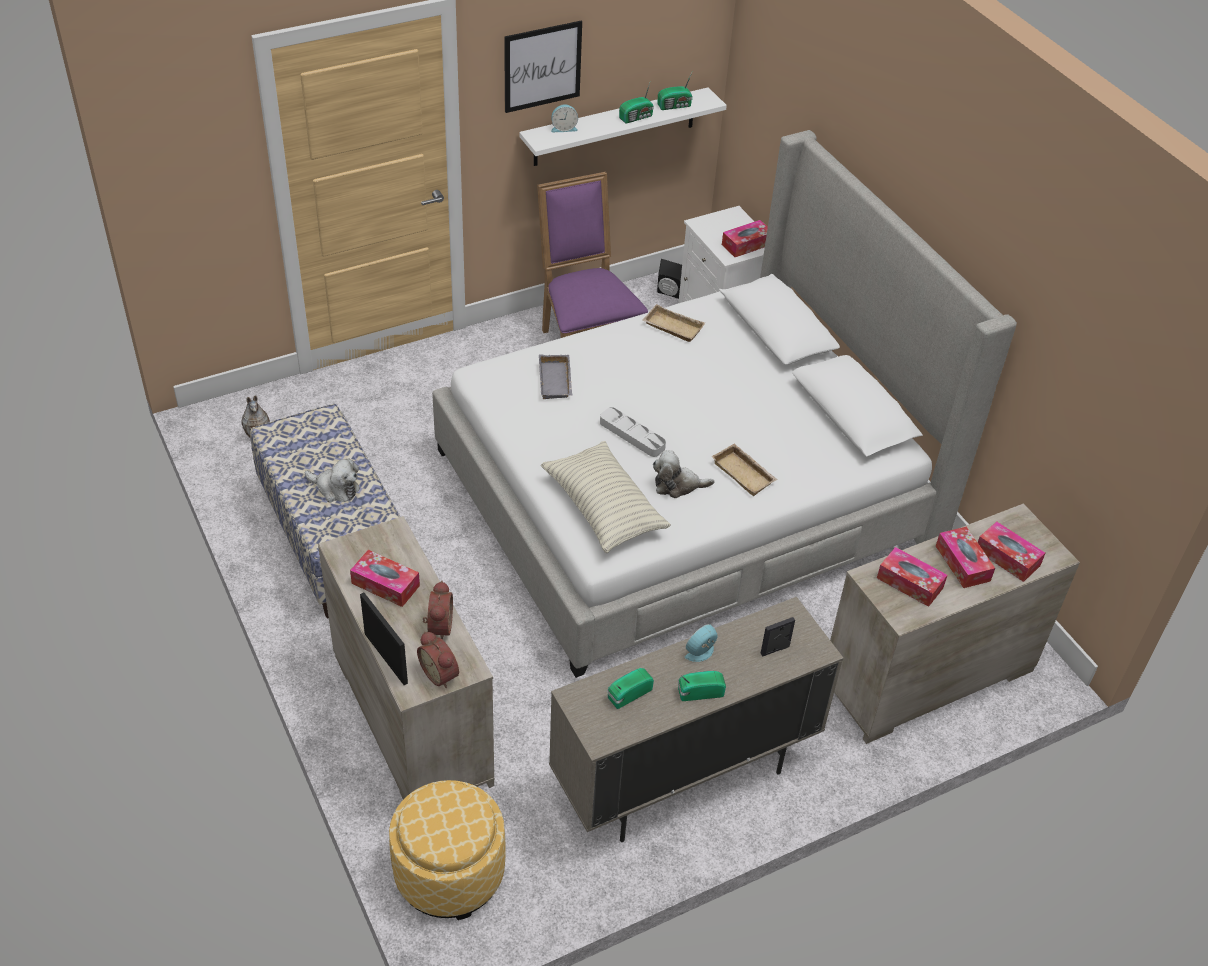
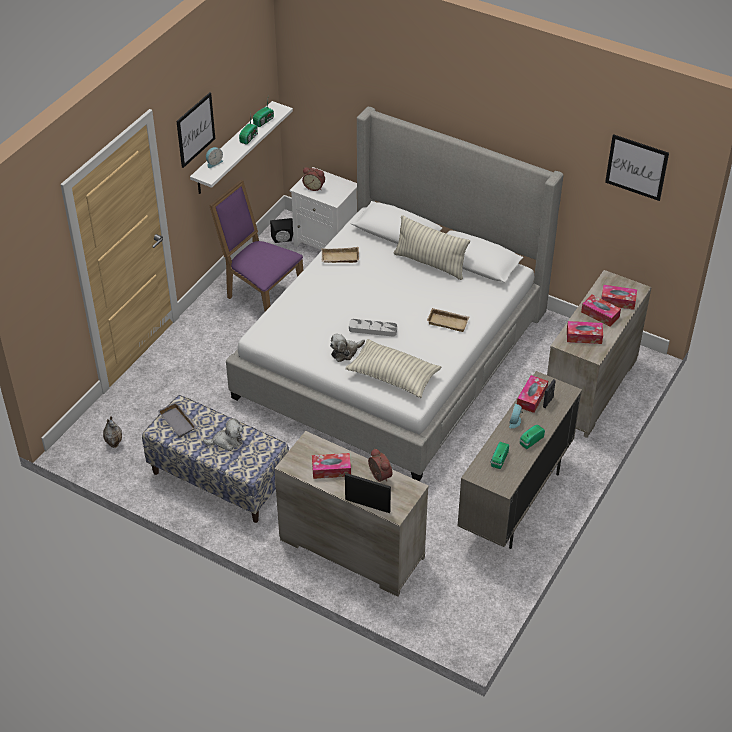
camera: 30 degrees left, 0 degrees up
(441, 673) = (402, 497): alarm clock -> alarm clock (314, 187)
(449, 873) = (440, 611): ottoman -> none
(556, 381) = (305, 319): grey tray -> grey tray (179, 422)
(678, 485) = (420, 345): plush toy -> plush toy (345, 352)
(746, 244) = (338, 189): tissue box -> tissue box (531, 398)
(787, 387) = (430, 263): none -> pillow
(1121, 351) = (636, 167): none -> picture

